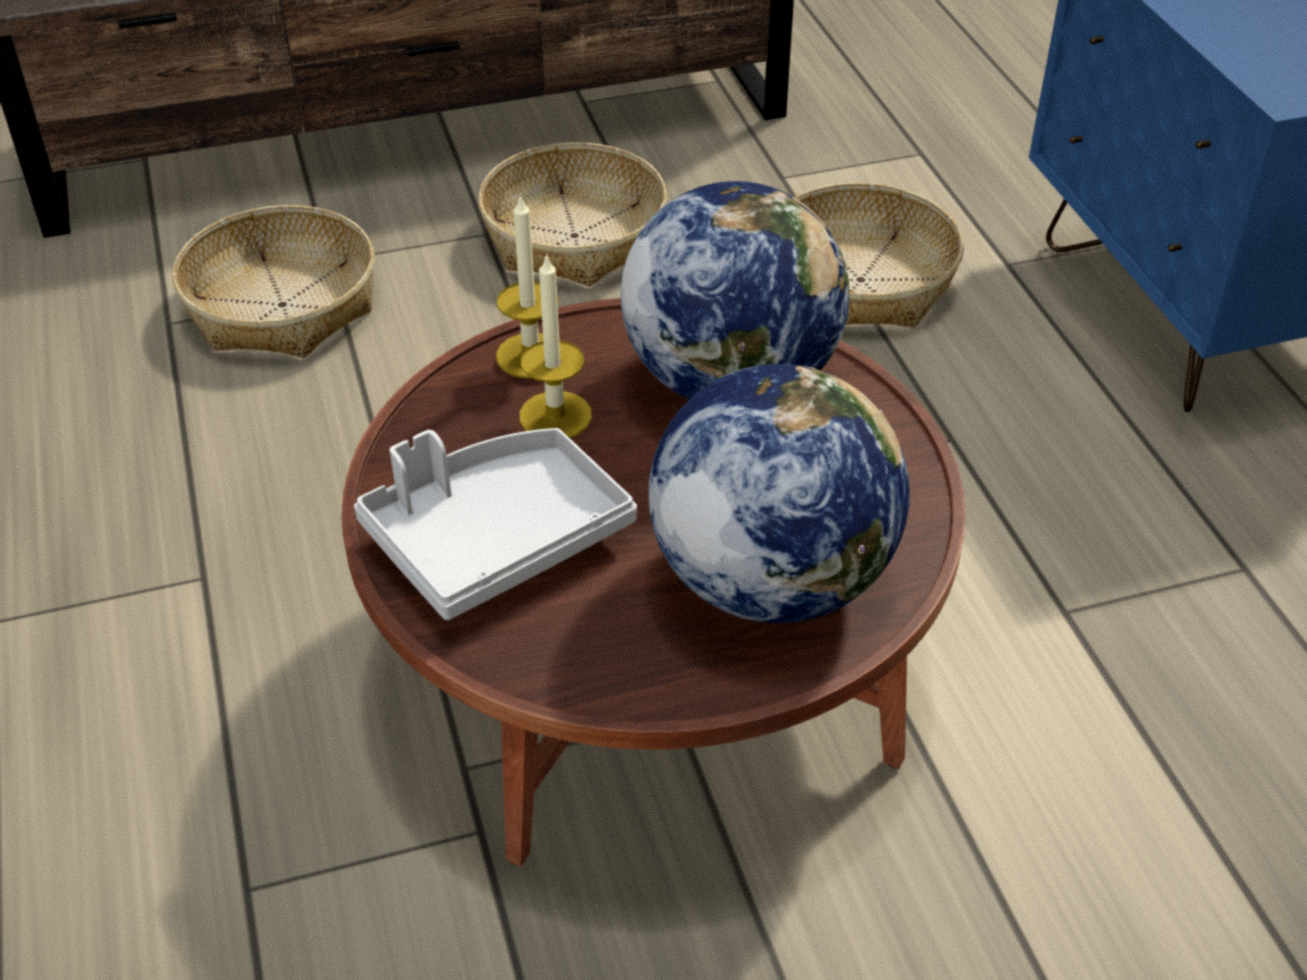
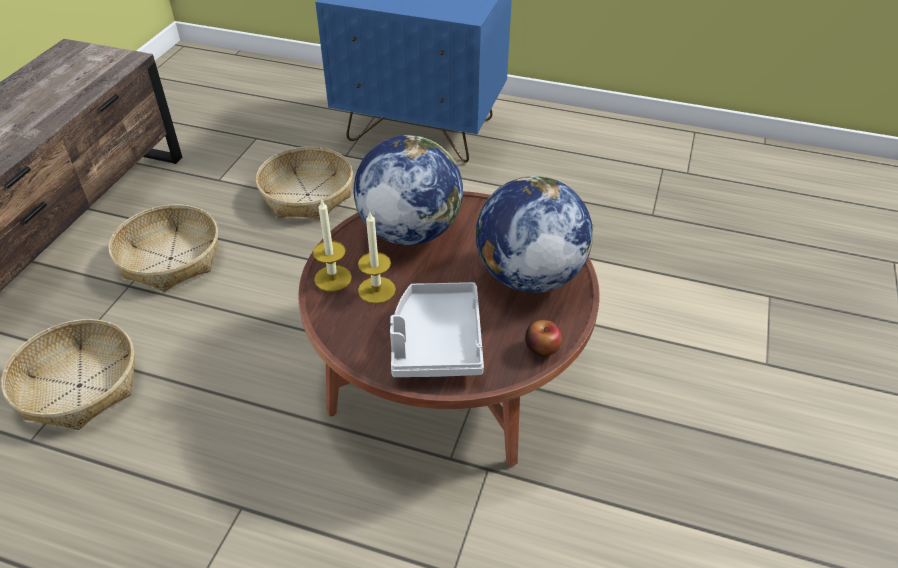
camera: 55 degrees left, 0 degrees up
(598, 678) = (542, 347): none -> apple

